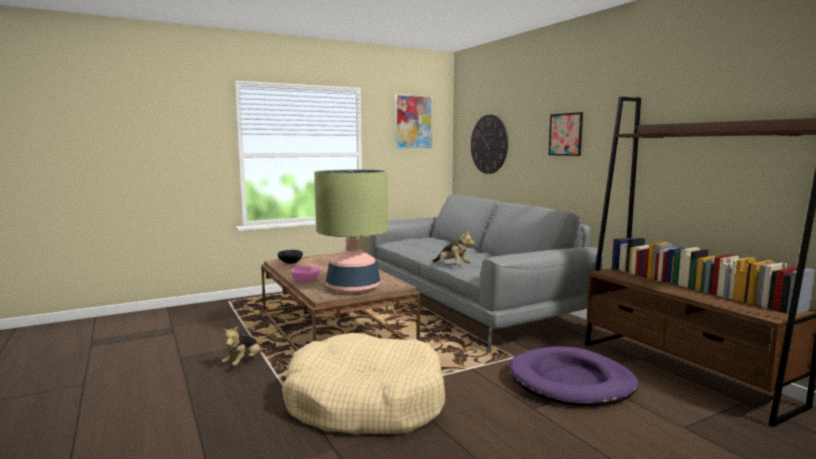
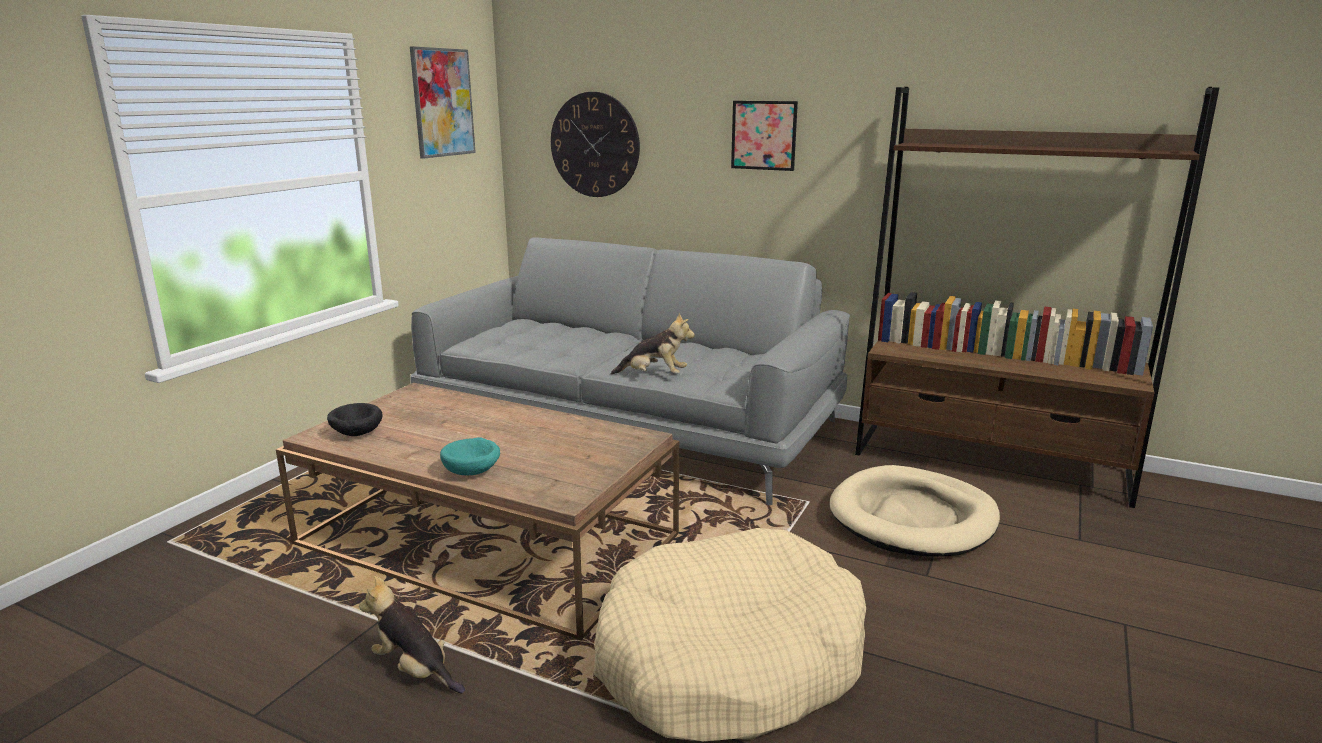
camera: 35 degrees left, 10 degrees up
(243, 362) = (415, 670): plush toy -> plush toy turned 135 degrees clockwise
(305, 282) = (473, 473): pink bowl -> turquoise bowl
(353, 288) = (582, 463): table lamp -> none
(571, 382) = (913, 518): purple dog bed -> beige dog bed

